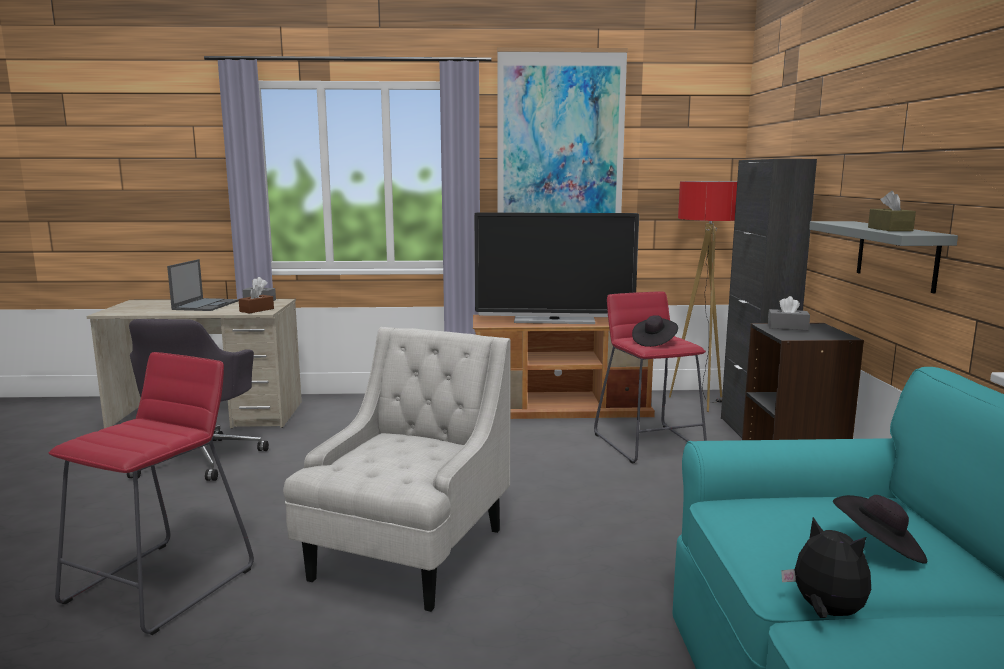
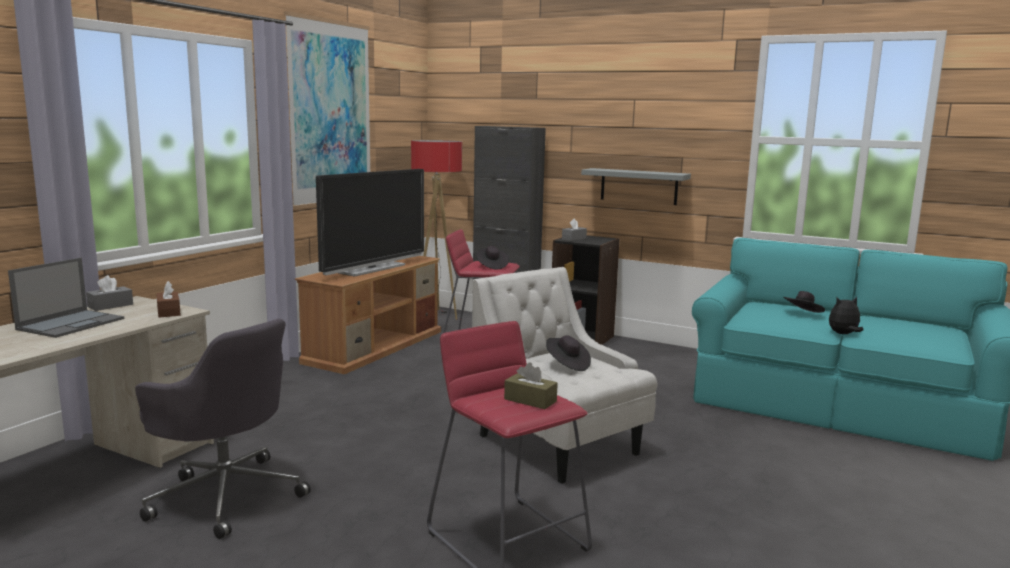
camera: 60 degrees left, 0 degrees up
(206, 305) = (72, 324): laptop -> laptop turned 75 degrees clockwise
(388, 452) = (567, 365): none -> black hat
(889, 229) = (653, 172): brown tissue box -> brown tissue box (530, 400)

